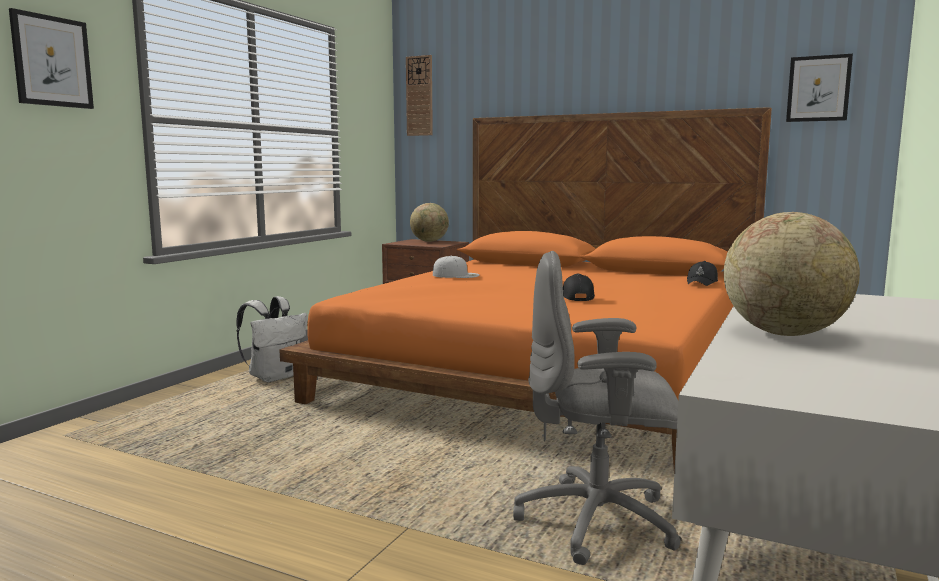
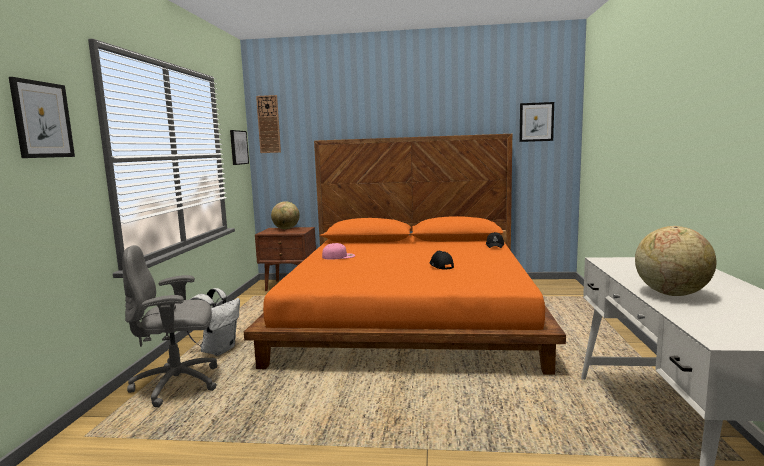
camera: 20 degrees left, 0 degrees up
(373, 126) = (238, 147): none -> picture
(456, 275) = (339, 256): white cap -> pink cap
(599, 522) = (533, 416): grey office chair -> grey office chair (178, 384)

